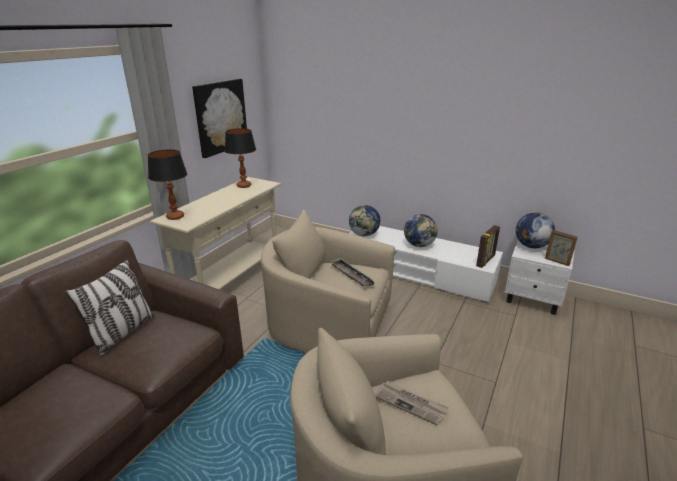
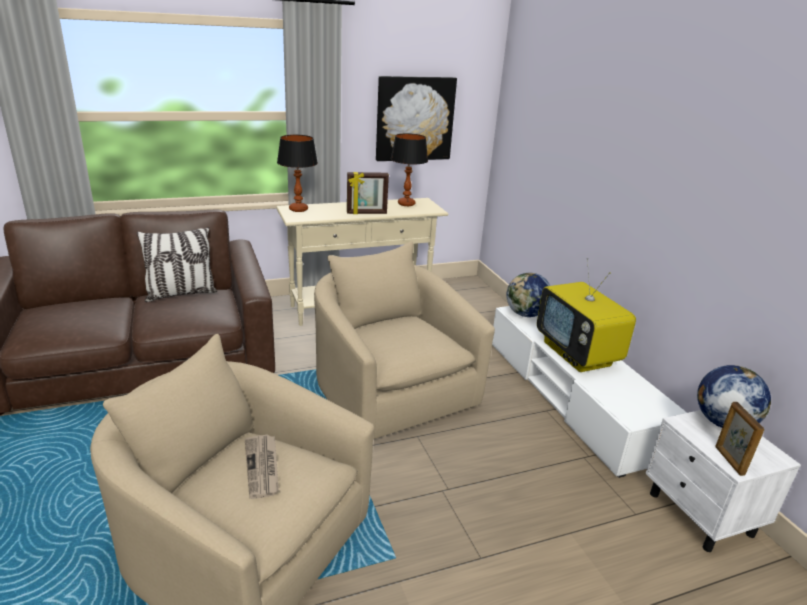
camera: 40 degrees right, 0 degrees up
(352, 275) = (414, 337): tray -> none
(419, 245) = (578, 354): globe -> television
(486, 261) = (642, 414): picture frame -> picture frame (366, 213)

